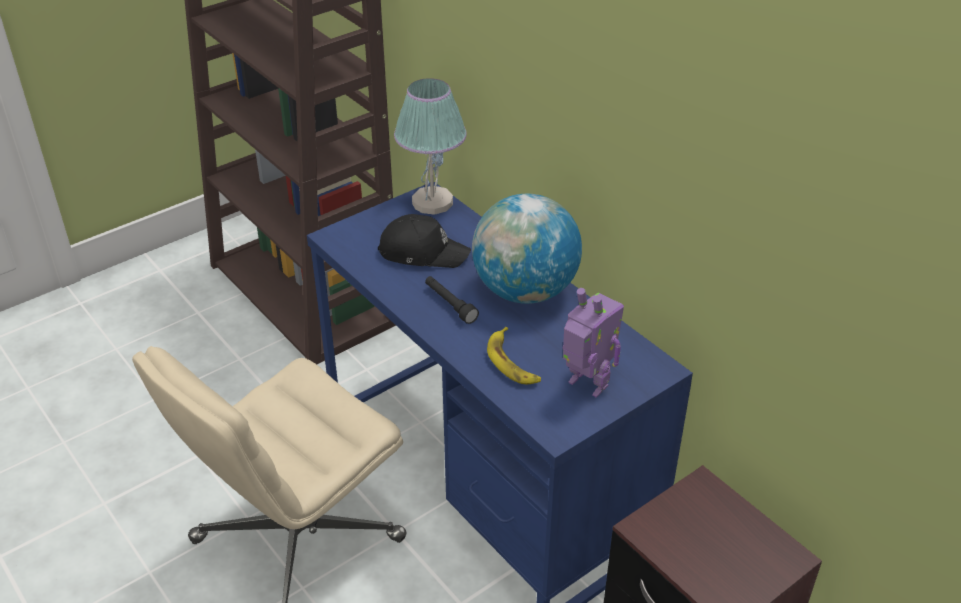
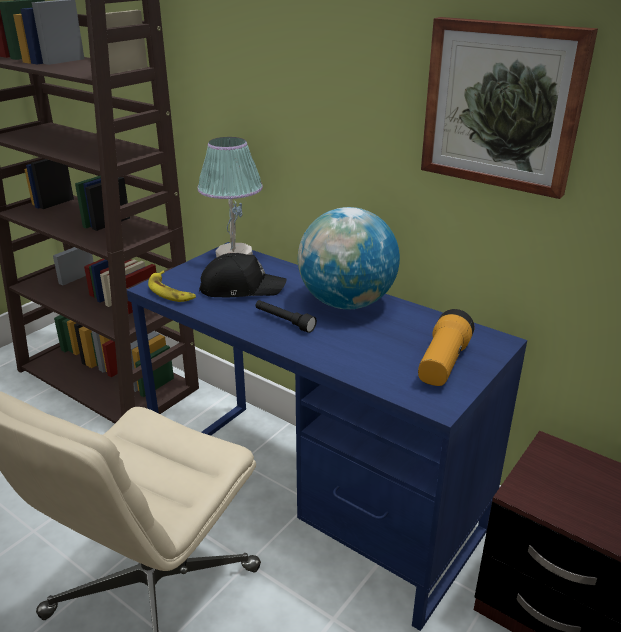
camera: 15 degrees left, 10 degrees down
(512, 362) = (365, 356): banana -> banana (171, 291)
(586, 385) = (443, 363): toy robot -> flashlight
(679, 136) = (502, 105): none -> picture

